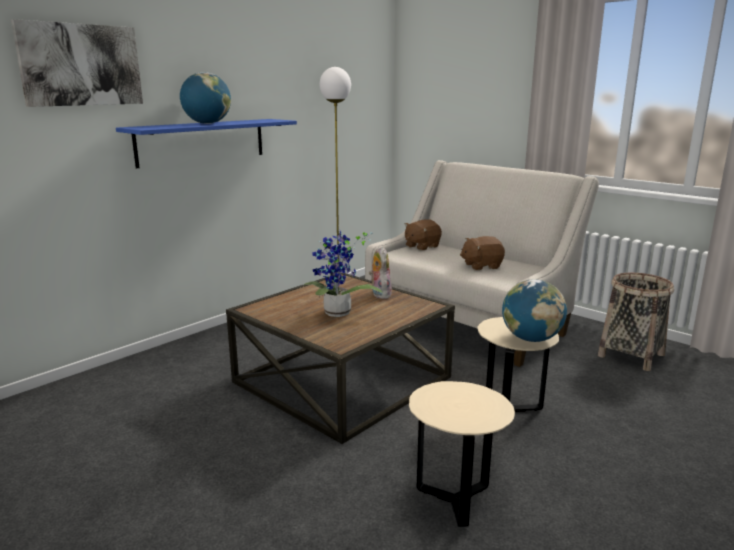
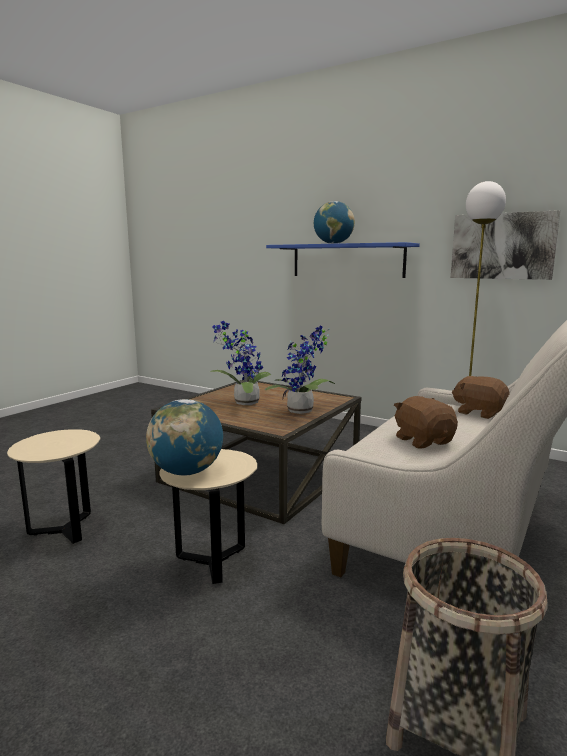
camera: 80 degrees right, 5 degrees down
(81, 65) = (271, 204): picture -> picture (502, 246)
(379, 294) = (302, 411): plush toy -> potted plant

